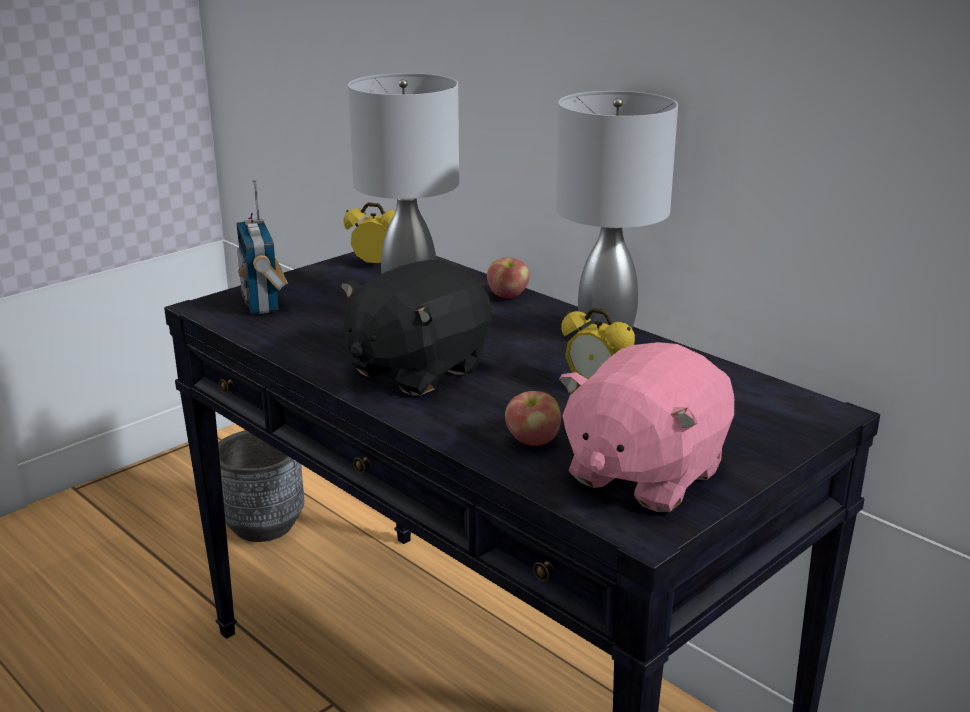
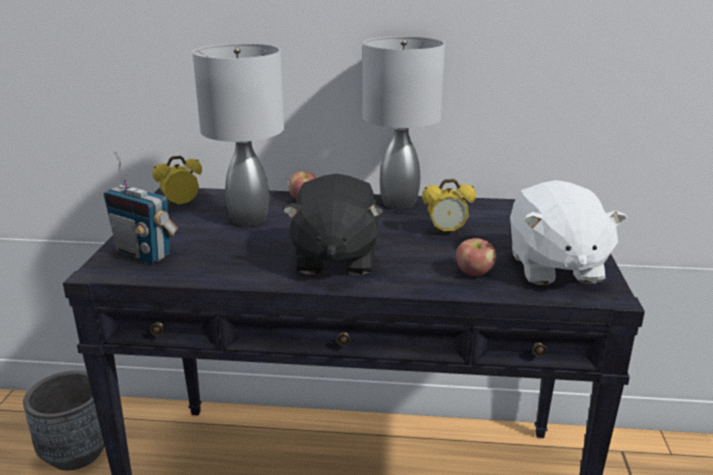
camera: 40 degrees left, 0 degrees up
(643, 474) = (554, 268): pink plush toy -> white plush toy

